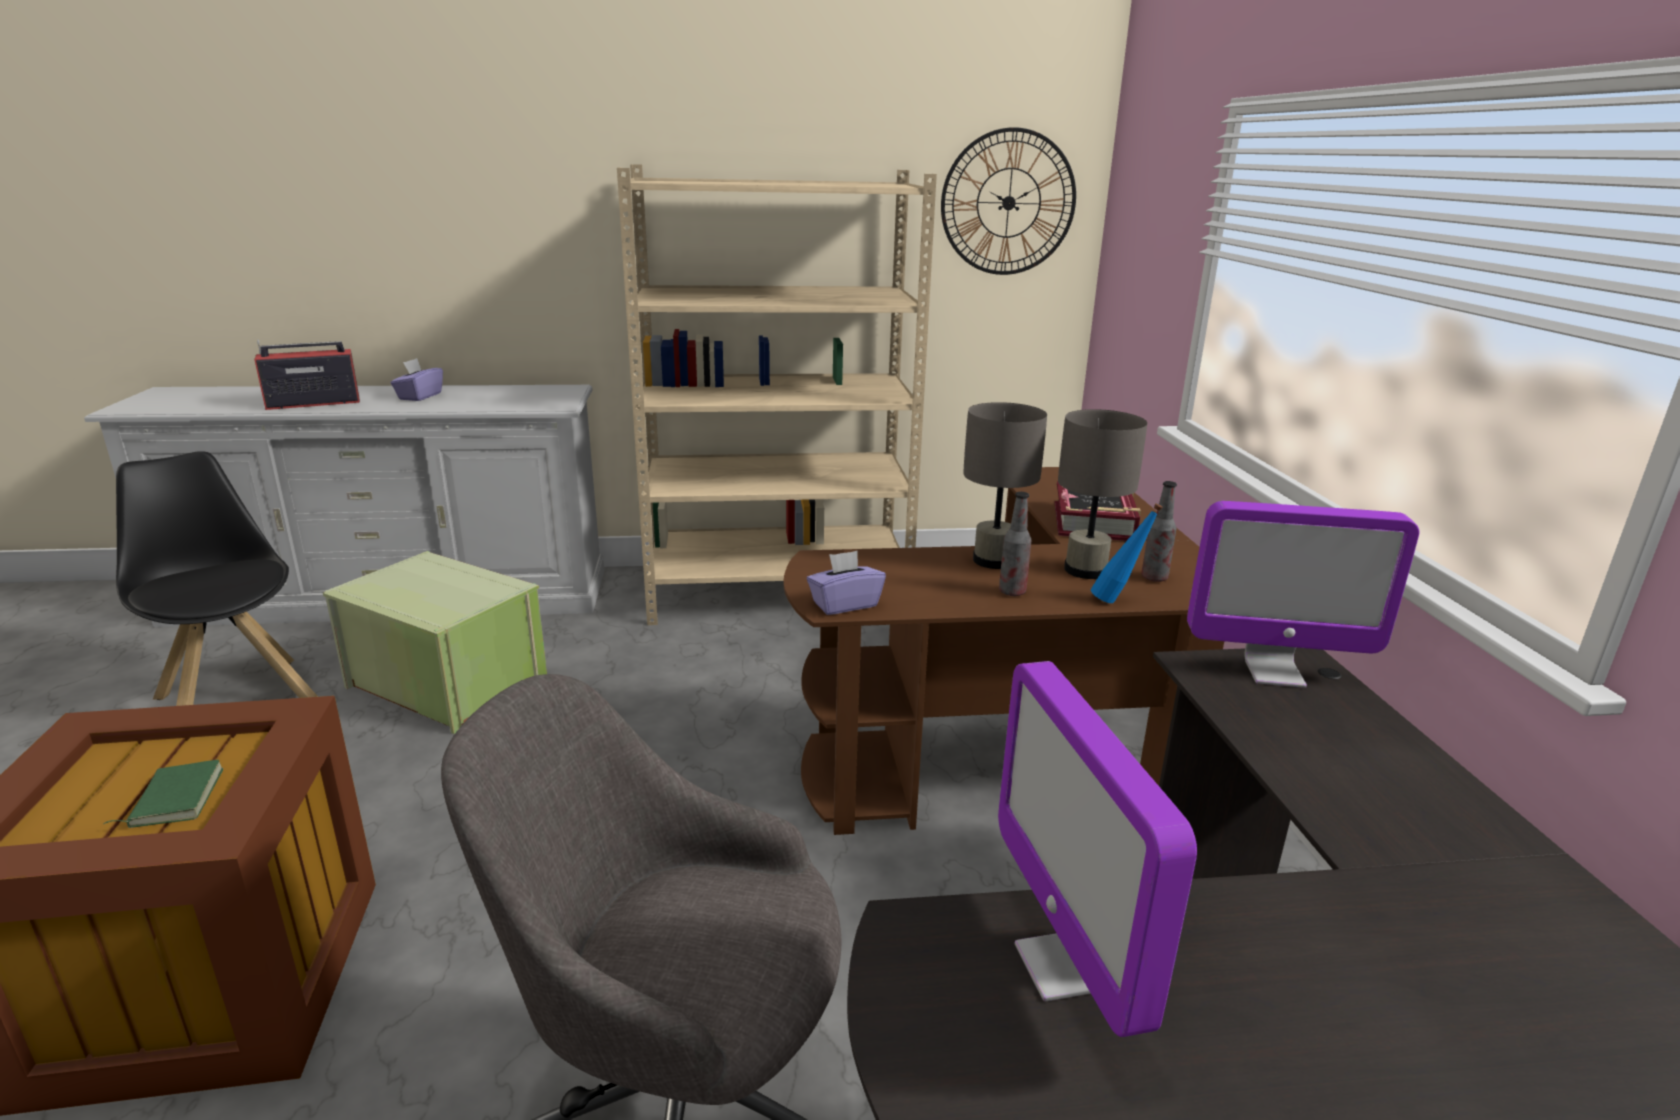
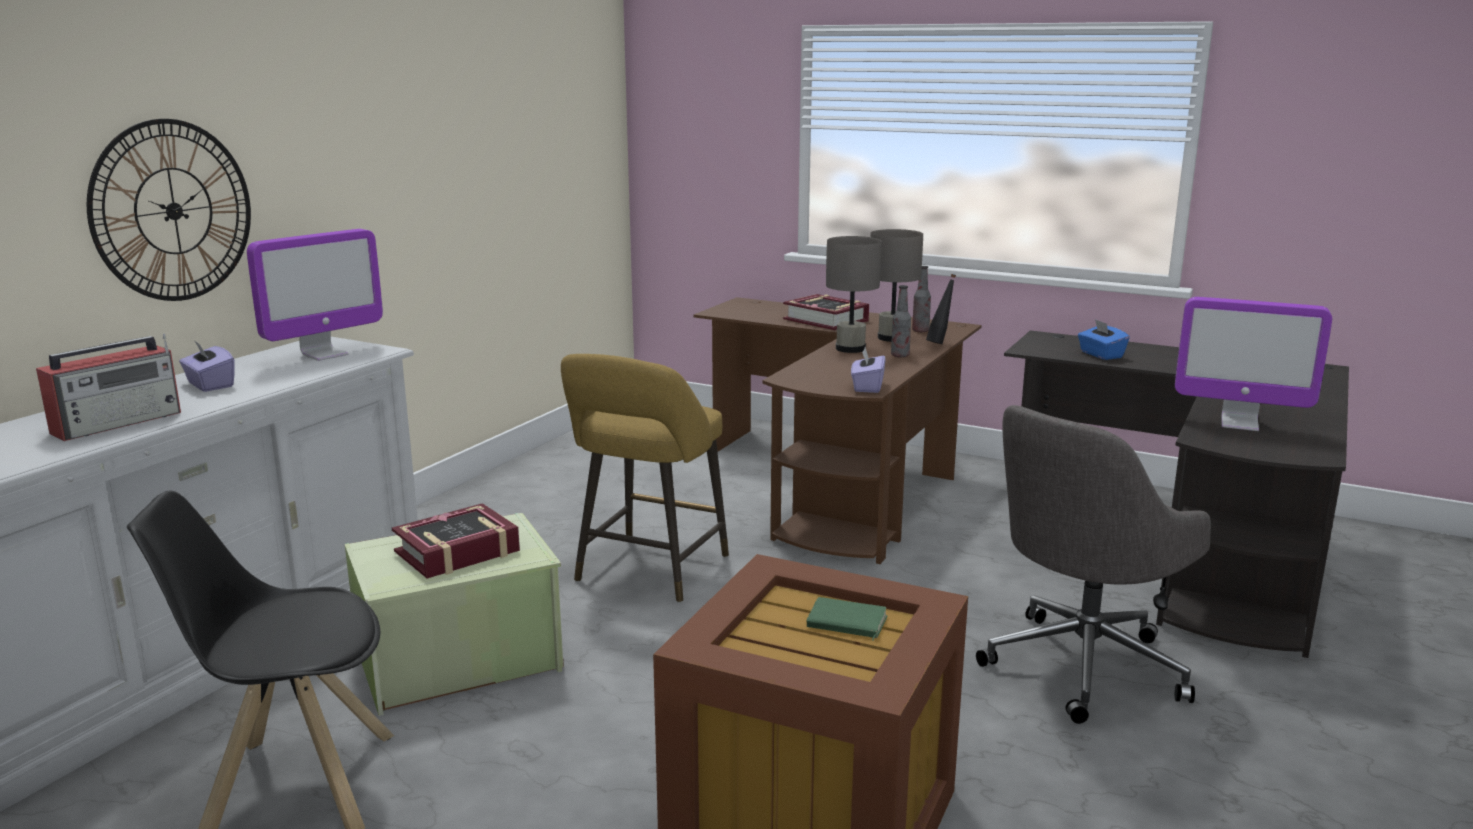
camera: 55 degrees left, 5 degrees down
(312, 403) = (119, 422): radio -> radio turned 150 degrees counterclockwise
(433, 590) = (457, 552): none -> book
(676, 703) = (648, 572): none -> yellow stool
(778, 591) = (525, 493): beige bookcase -> none
(1008, 203) = (580, 105): wall clock -> wall clock (173, 211)
(1118, 601) = (940, 343): blue bottle -> black bottle
(1273, 672) = (1048, 342): monitor -> monitor (324, 354)
(1286, 730) = (1100, 355): none -> blue tissue box

